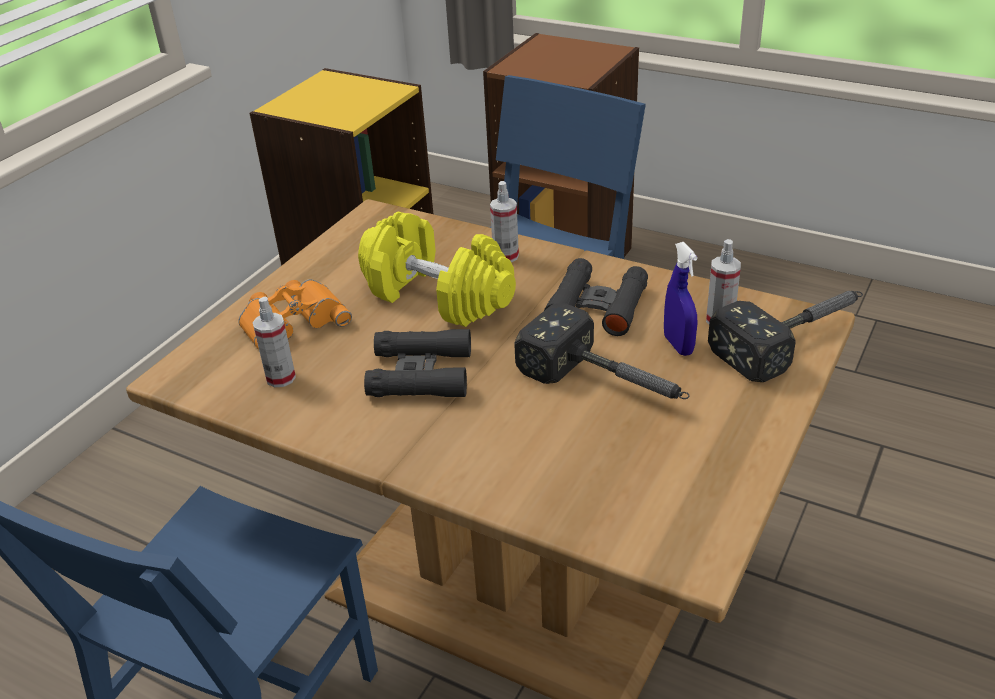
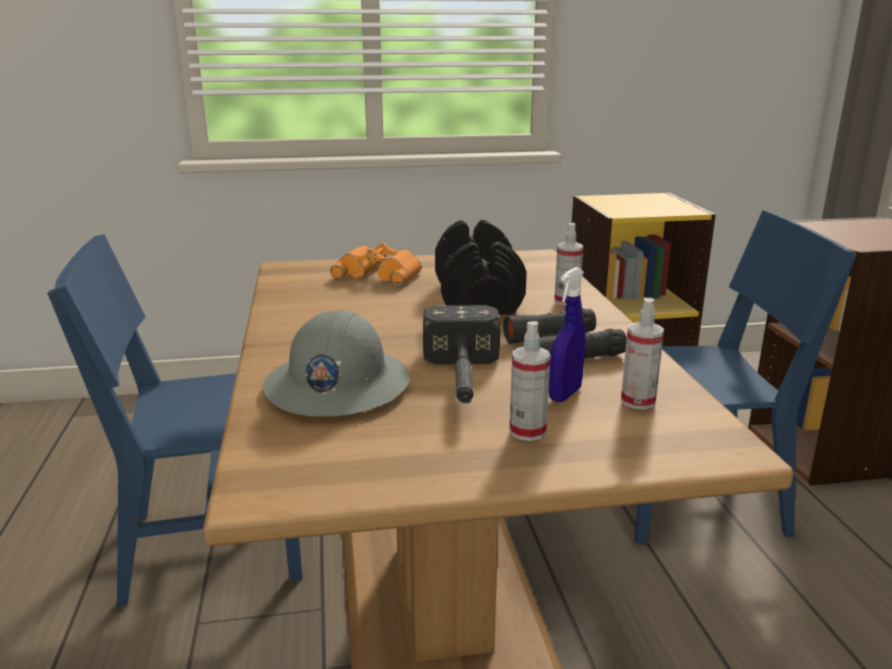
camera: 50 degrees right, 15 degrees down
(281, 378) = (317, 288): spray bottle -> spray bottle (527, 431)
(420, 374) = (377, 320): black binoculars -> none
(439, 295) = (478, 298): yellow dumbbell -> black dumbbell
(544, 453) = (337, 386): none -> grey hard hat
(795, 338) = (679, 446): hammer -> none

